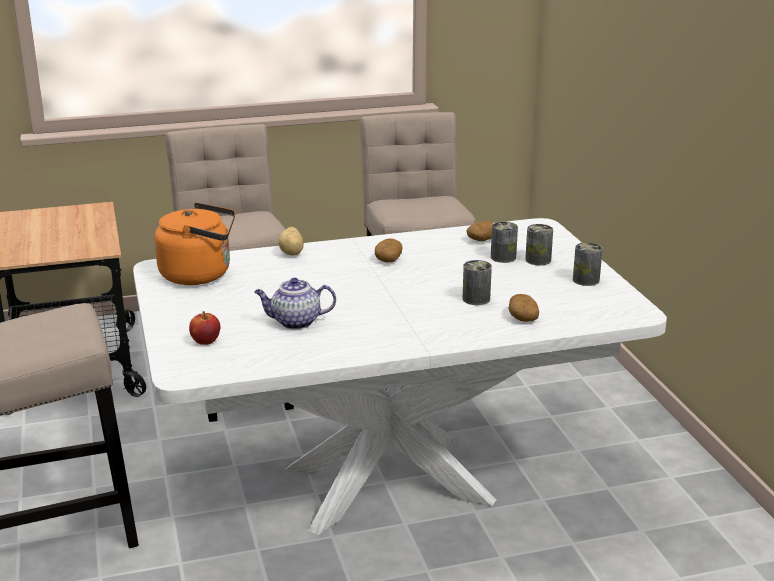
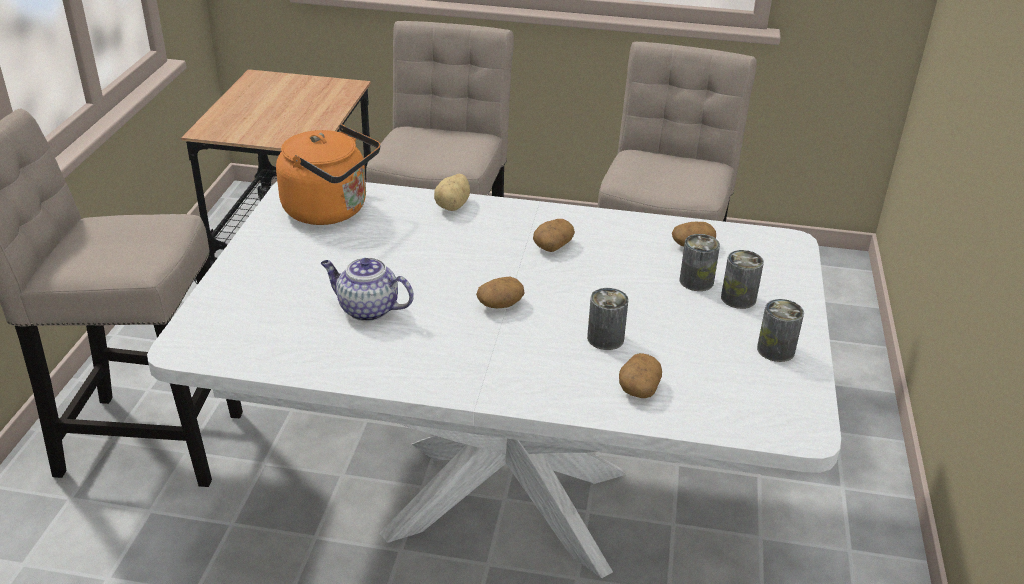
camera: 25 degrees right, 10 degrees up
(205, 341) = (250, 308): apple -> none
(387, 298) = (500, 304): none -> potato

